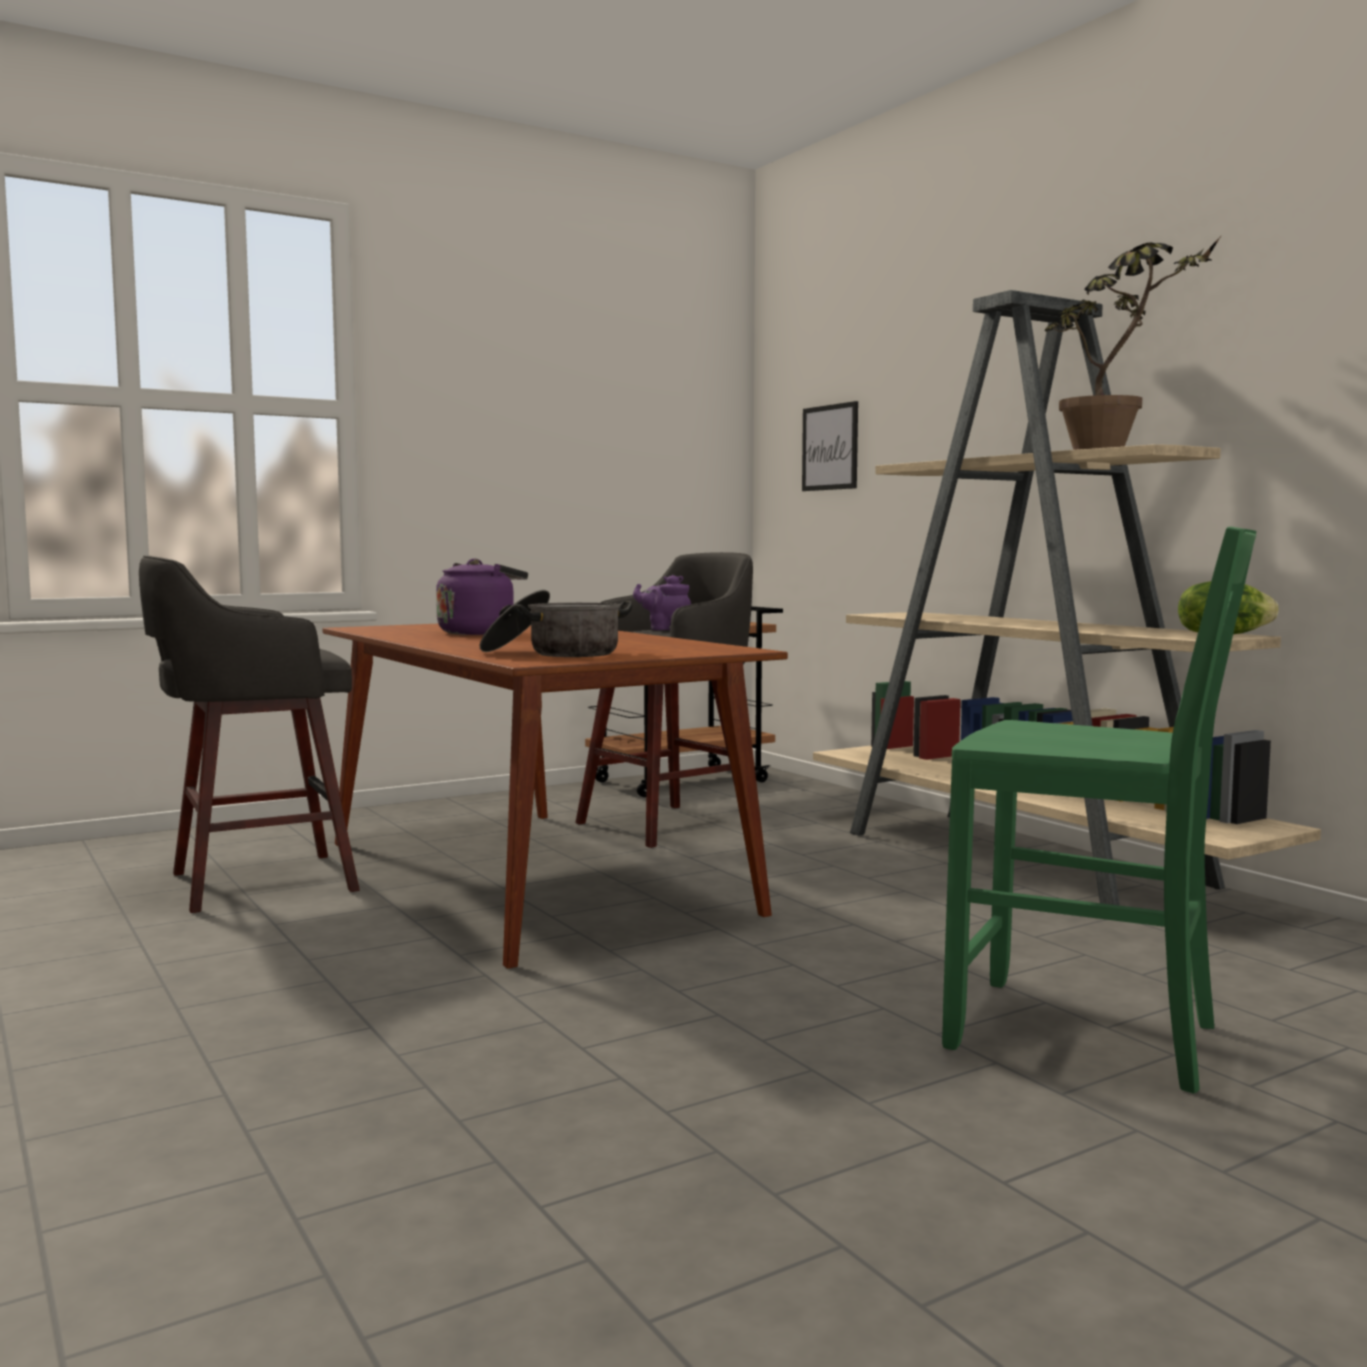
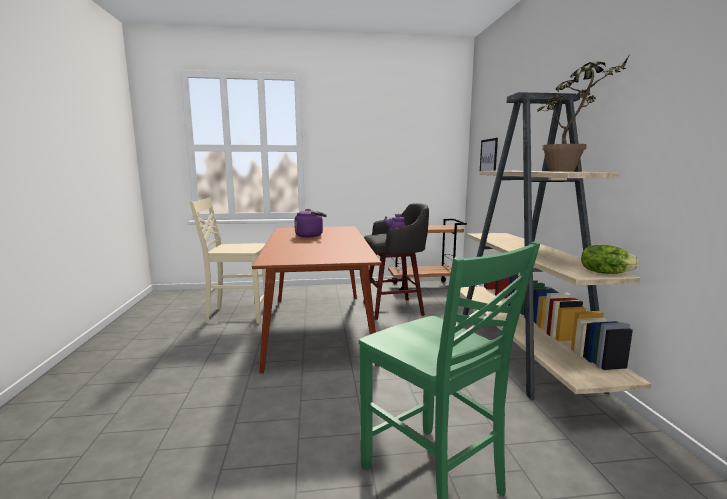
camera: 25 degrees right, 5 degrees up
(255, 883) = (237, 315): grey stool -> beige chair
(553, 653) = (292, 255): cooking pot -> none

